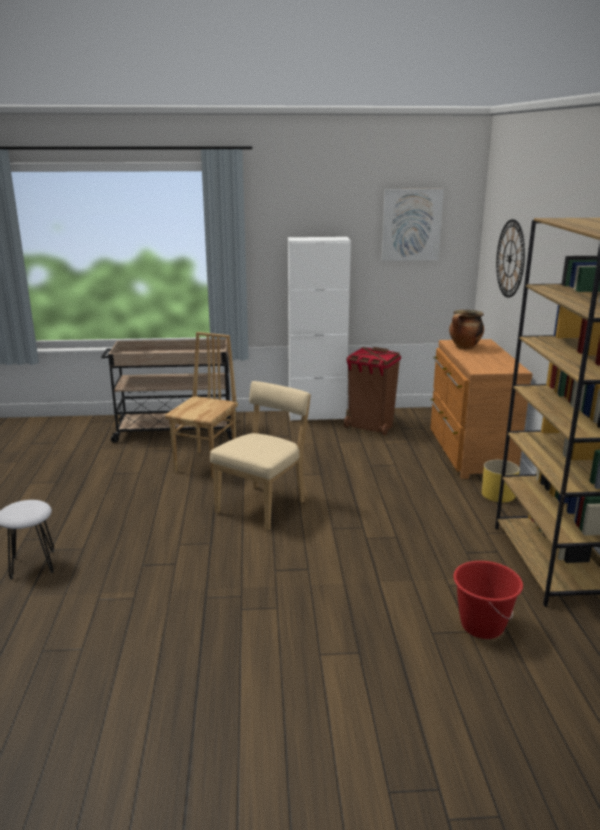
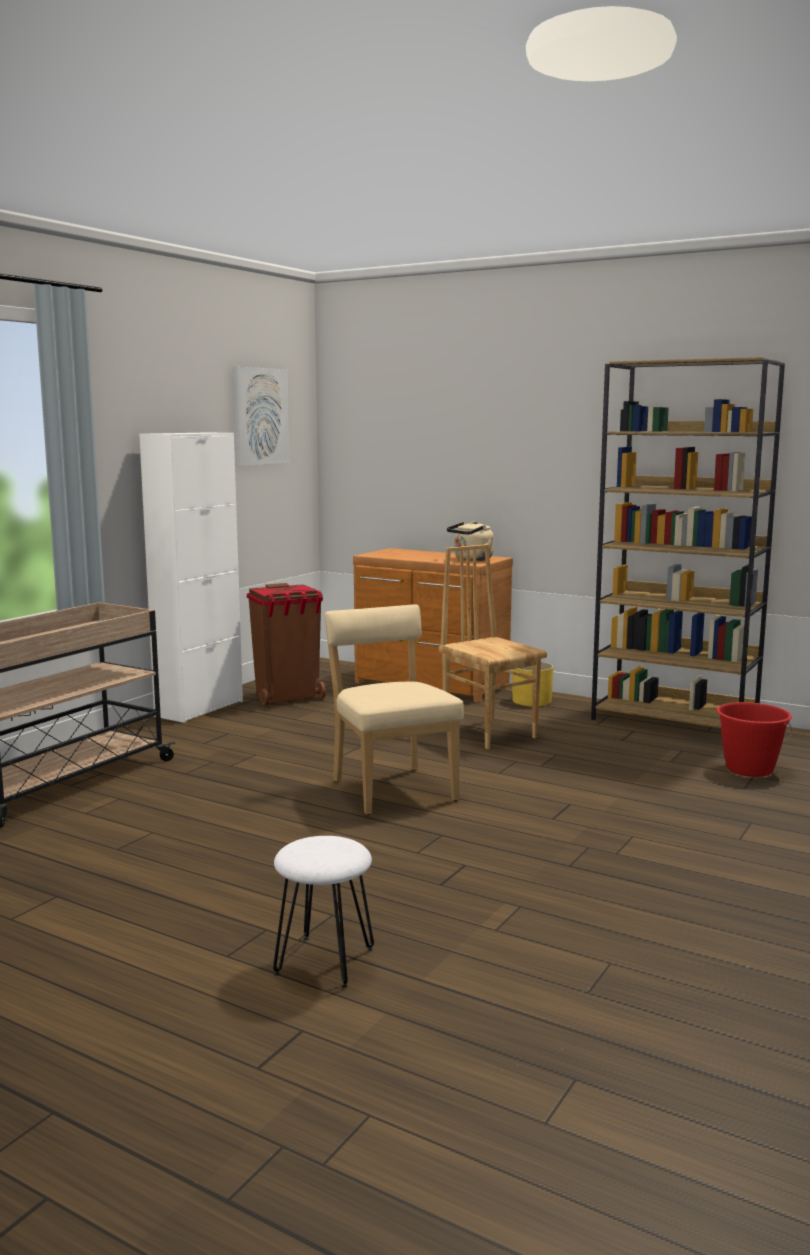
camera: 55 degrees left, 10 degrees down
(207, 464) = (216, 789): brown chair -> brown chair (490, 733)
(464, 347) = (397, 555): cooking pot -> none
(493, 366) = (471, 559): none -> beige kettle
(510, 258) = (415, 443): wall clock -> none

